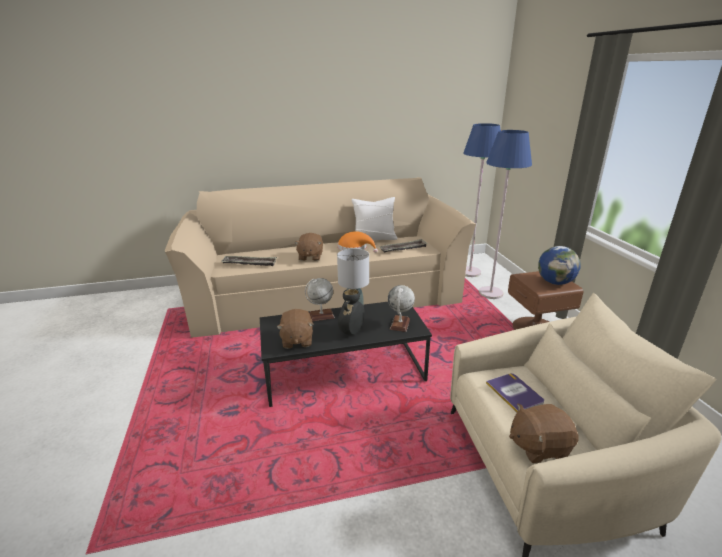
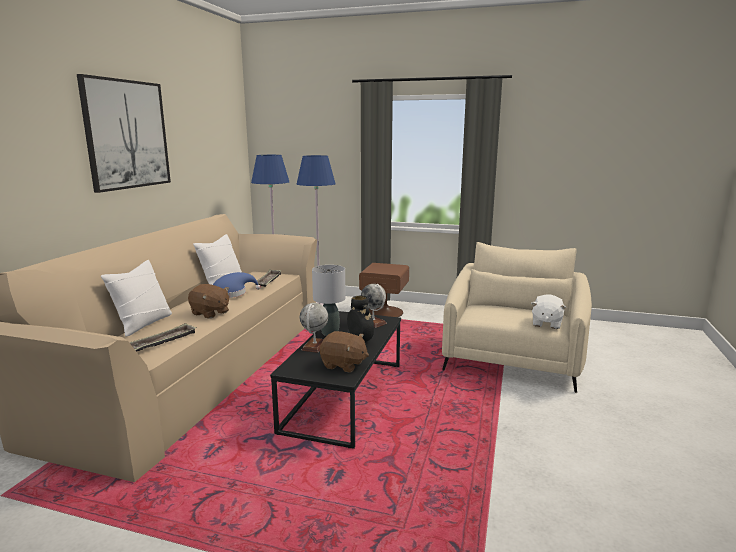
camera: 60 degrees left, 10 degrees down
(276, 247) = (143, 324): none -> white pillow
(335, 102) = (127, 134): none -> picture
(354, 248) = (231, 293): orange hat -> blue hat
(514, 393) = (497, 313): book -> none
(538, 446) = (546, 323): brown plush toy -> white plush toy
(555, 282) = (391, 267): globe -> none

